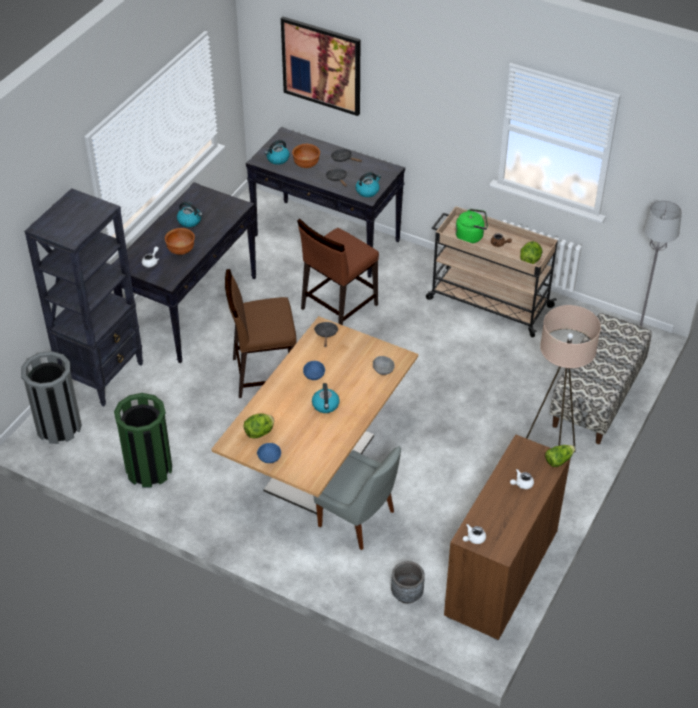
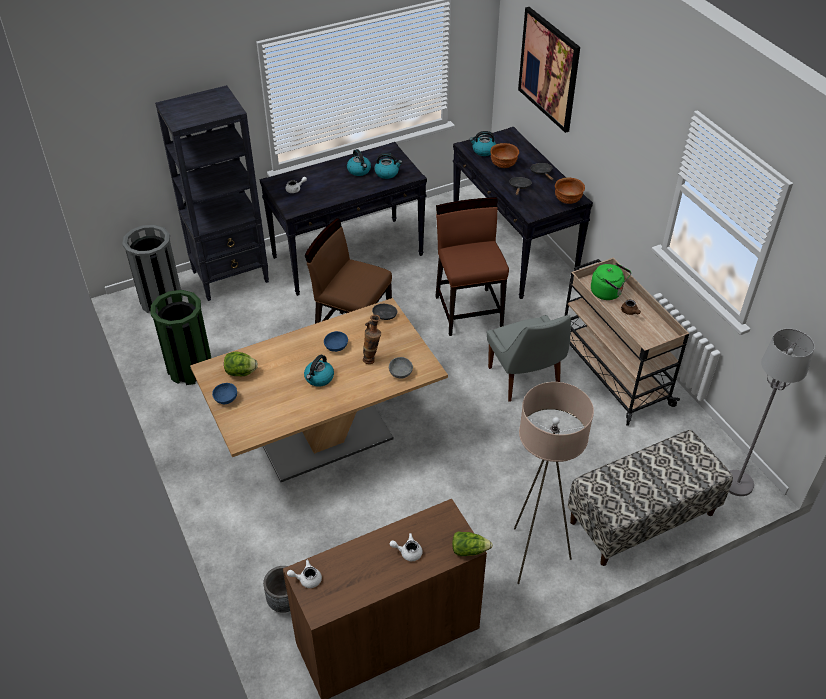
camera: 35 degrees right, 0 degrees up
(181, 251) = (327, 191): brown bowl -> brown bowl (567, 201)
(338, 307) = (469, 311): brown chair -> brown chair turned 90 degrees clockwise
(351, 371) = (372, 359): none -> vase
(359, 520) = (309, 507): grey chair -> grey chair (525, 379)
(367, 191) = (536, 208): kettle -> kettle (387, 173)
(530, 259) = (648, 340): lettuce -> none

